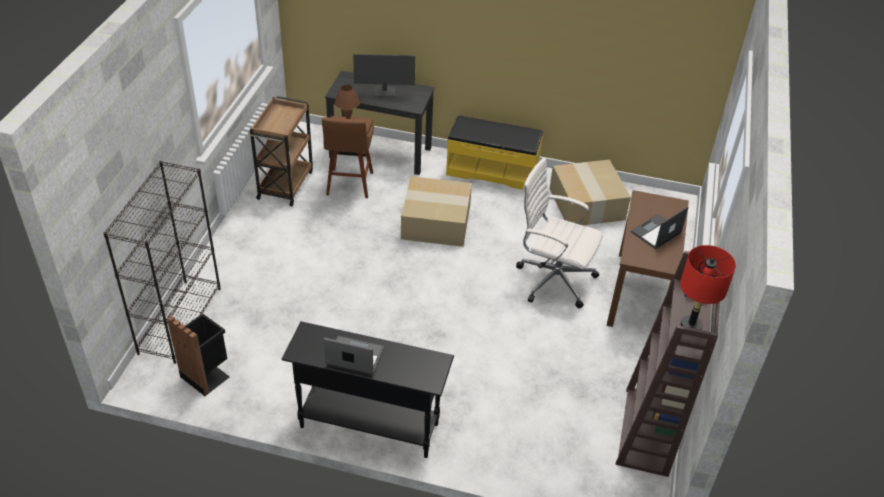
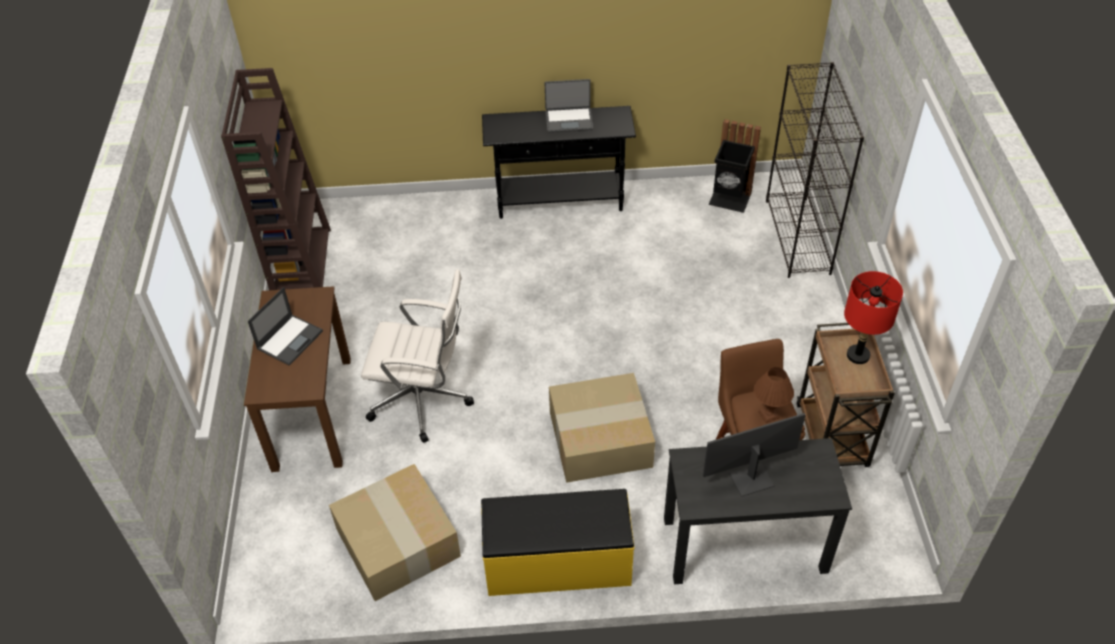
camera: 165 degrees right, 5 degrees up
(690, 325) = (258, 124): red table lamp -> red table lamp (858, 355)

